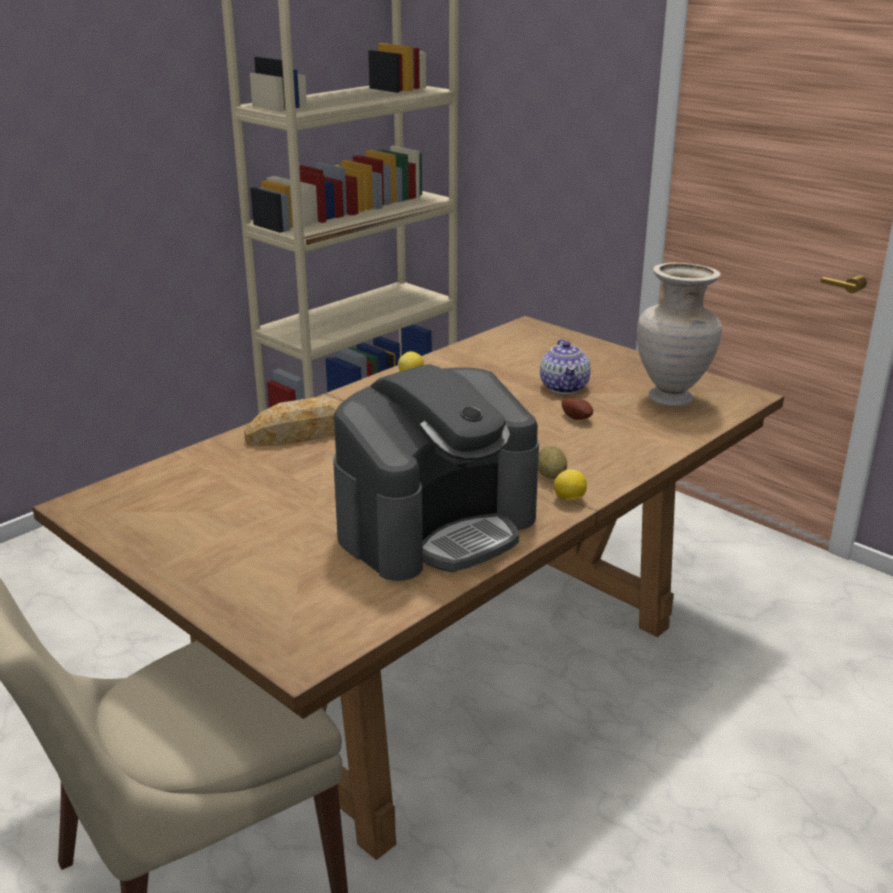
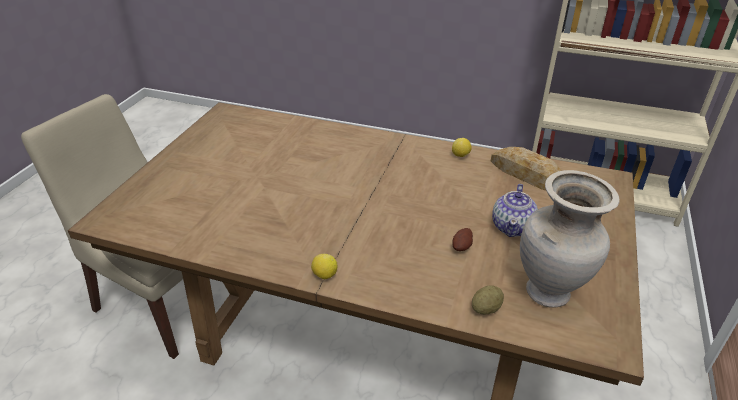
camera: 65 degrees right, 10 degrees up
(303, 433) = (344, 144): bread -> bread (527, 174)
(437, 526) = (257, 226): coffee machine -> none
(551, 476) = (355, 257): potato -> potato (486, 309)
(564, 387) = (513, 227): teapot -> teapot turned 45 degrees counterclockwise

